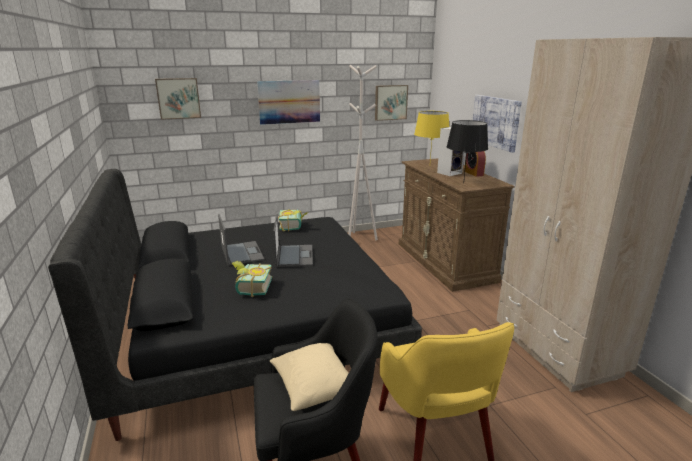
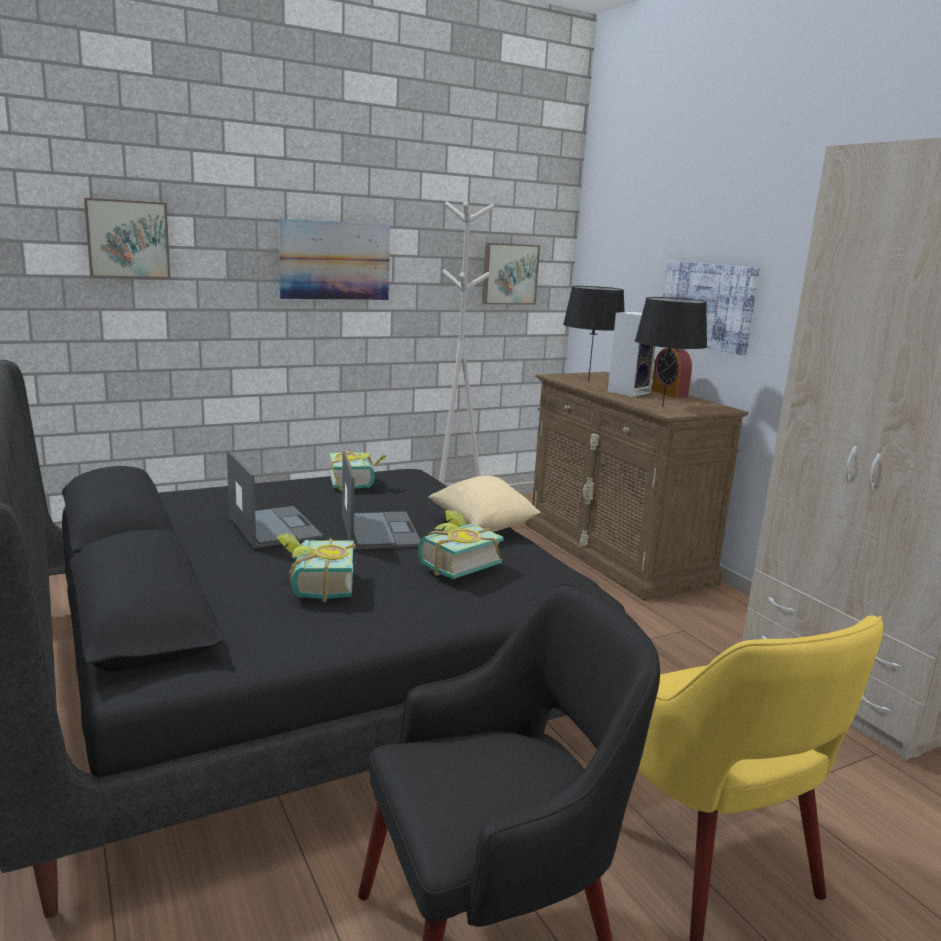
camera: 10 degrees left, 5 degrees down
(313, 389) = (506, 767): beige pillow -> beige pillow (482, 525)
(325, 276) = (454, 563): none -> book
(429, 166) = (588, 382): yellow table lamp -> black table lamp

